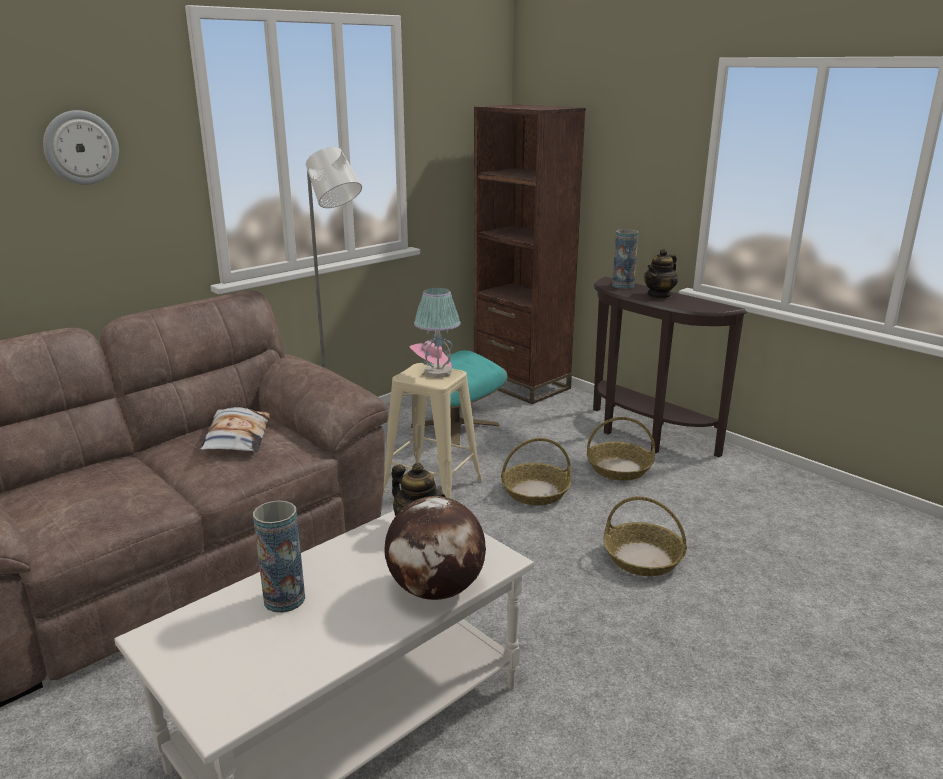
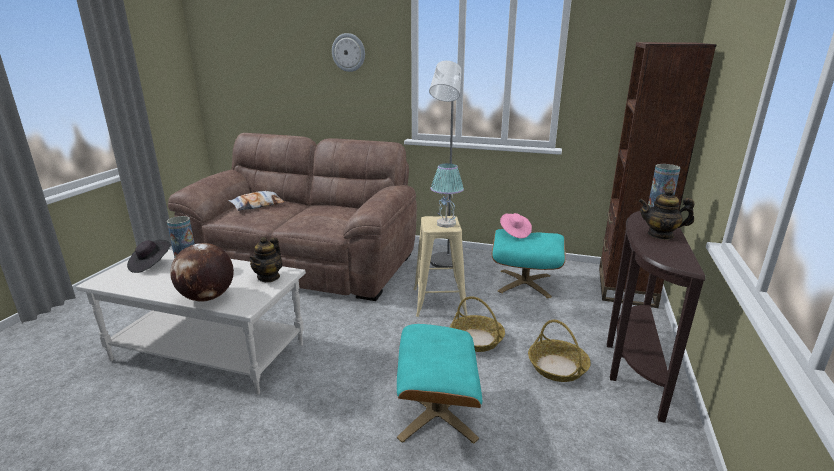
camera: 60 degrees right, 0 degrees up
(218, 643) = (150, 265): none -> black hat
(236, 437) = (331, 213): pillow -> pillow (257, 205)
(642, 558) = (436, 413): basket -> turquoise ottoman

